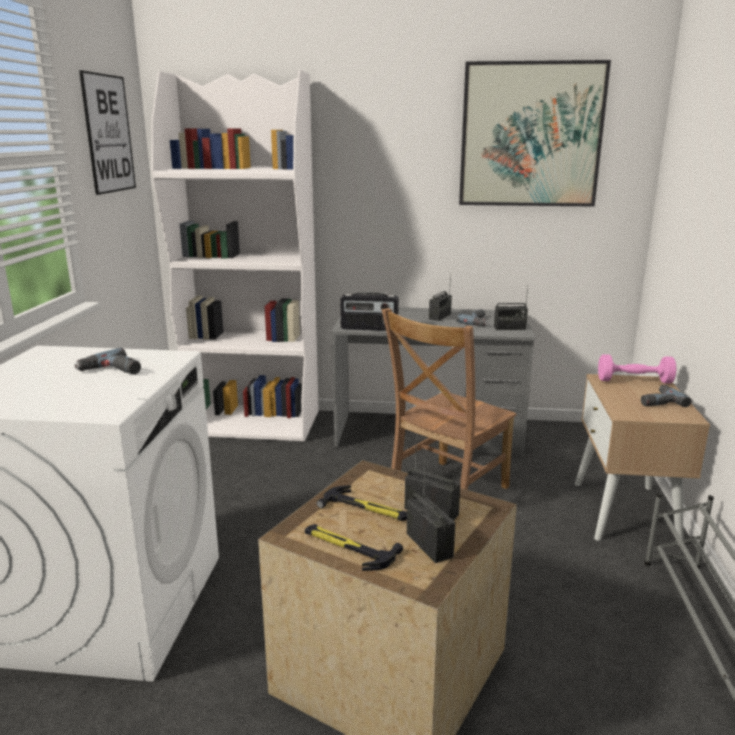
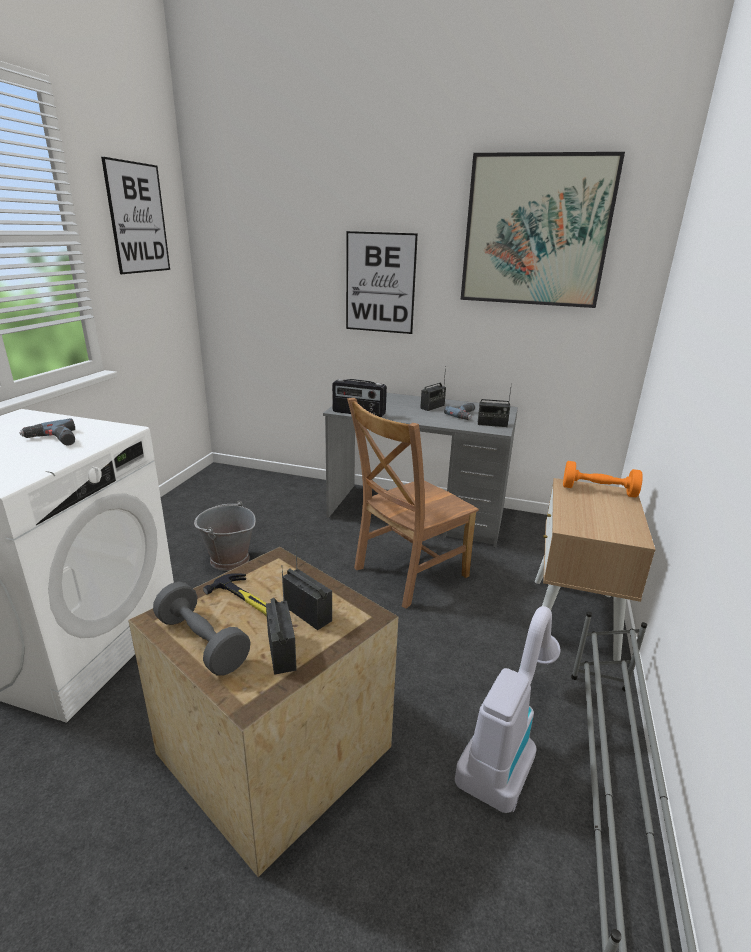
camera: 10 degrees right, 5 degrees up
(248, 501) = (229, 560): none -> grey bucket
(253, 423) = (268, 486): white bookcase -> none
(348, 548) = (202, 643): hammer -> grey dumbbell
(371, 192) = (380, 283): none -> picture
(611, 630) = (506, 744): none -> vacuum cleaner
(634, 381) = (598, 491): pink dumbbell -> orange dumbbell
(658, 401) = (612, 516): power drill -> none

